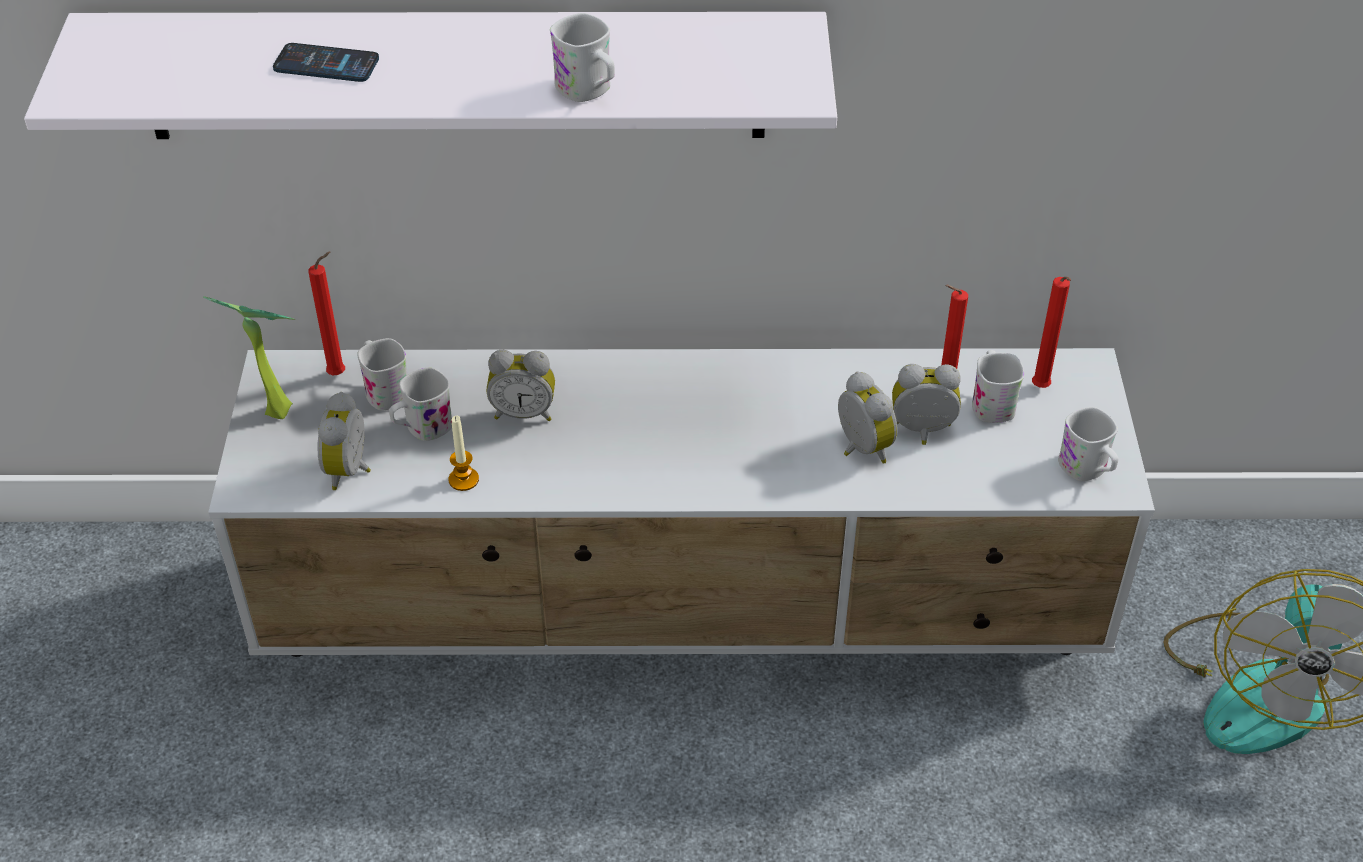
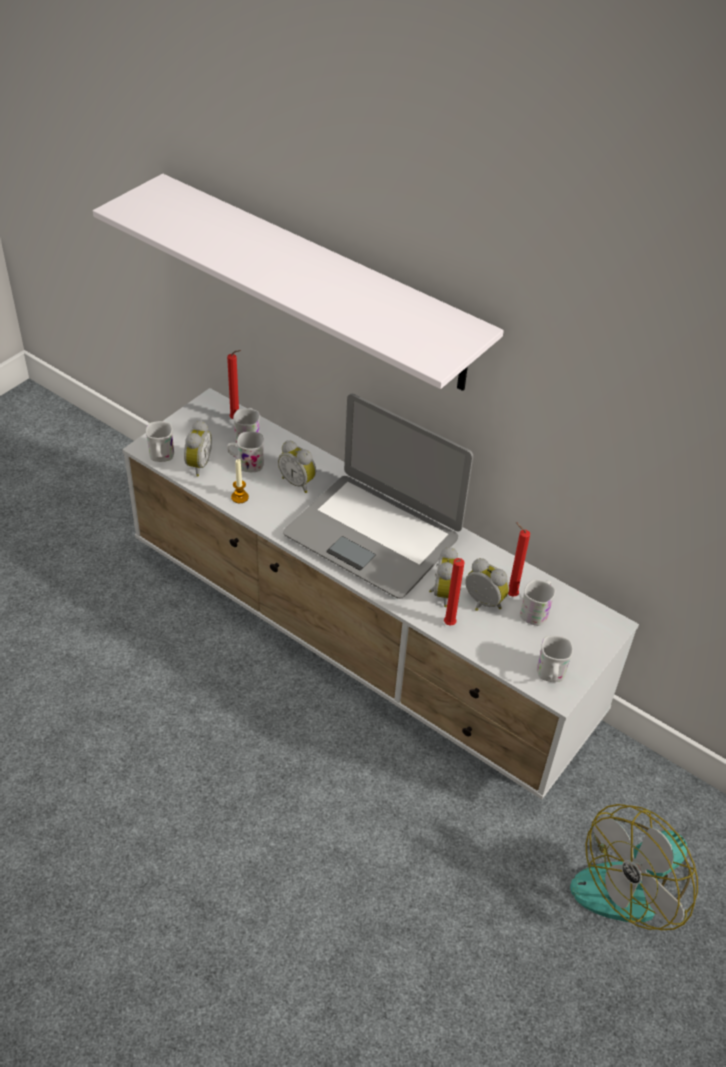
camera: 35 degrees right, 0 degrees up
(277, 406) = (195, 419): potted plant -> none
(326, 64) = (237, 244): phone -> none
(351, 470) = (197, 465): alarm clock -> alarm clock turned 150 degrees clockwise
(589, 91) = (337, 311): white mug -> white mug (161, 457)
(699, 425) = (373, 535): none -> laptop
(1041, 389) = (571, 620): red candle -> red candle (448, 625)

